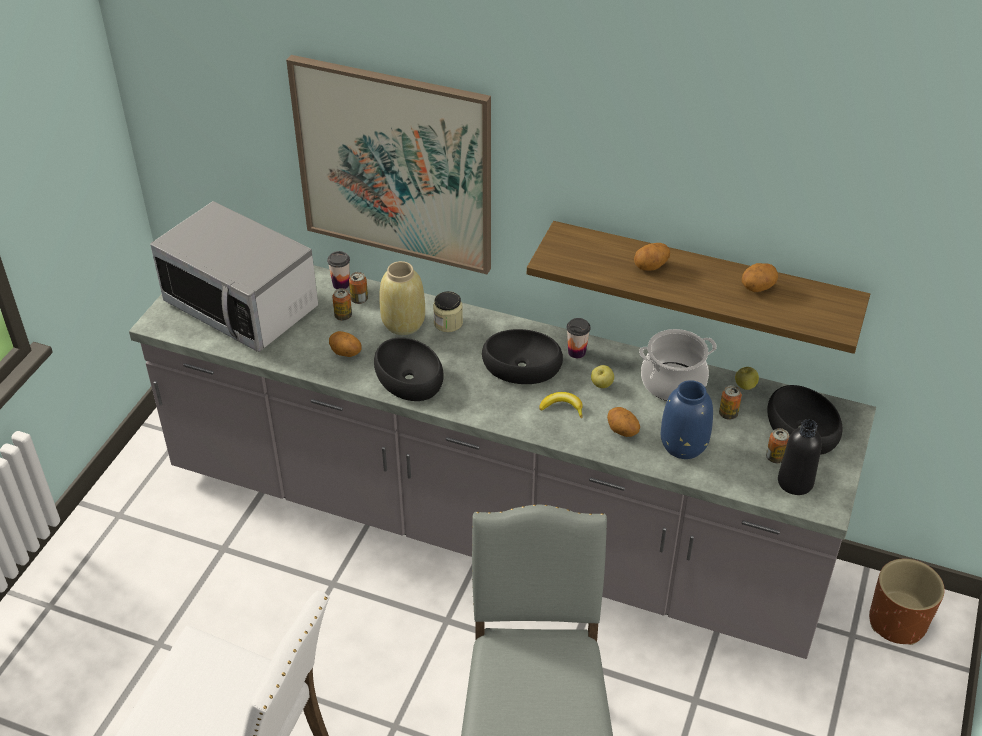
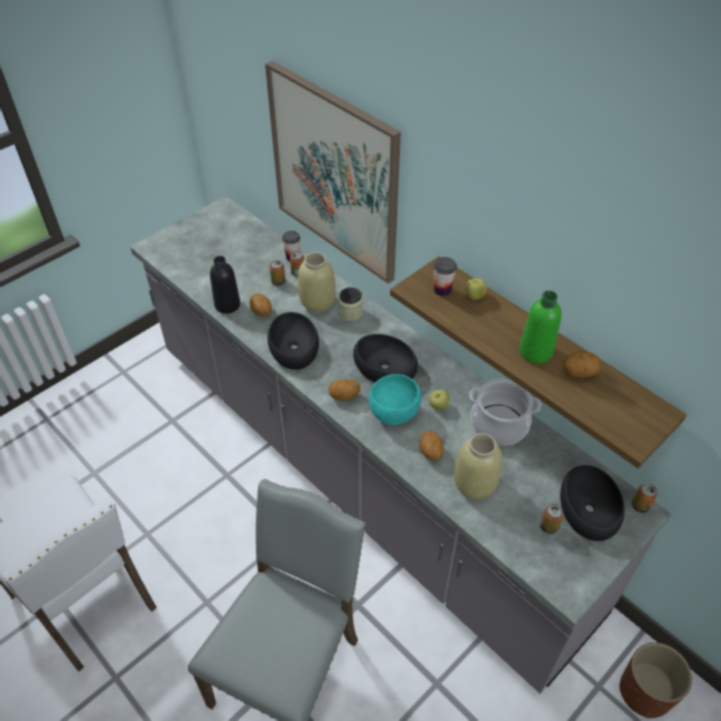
camera: 25 degrees right, 5 degrees up
(242, 306) = (214, 252): microwave -> none
(562, 407) = (395, 414): banana -> turquoise bowl
(576, 352) = (435, 370): cup -> cup (442, 290)
(651, 267) = (494, 322): potato -> potato (344, 397)
(683, 444) = (475, 483): blue vase -> beige vase
(706, 281) = (535, 351): none -> green bottle
(728, 414) = (530, 470): can -> can (640, 506)
(745, 386) = (560, 450): apple -> apple (474, 296)
(795, 482) = (553, 557): black bottle -> black bottle (227, 305)

